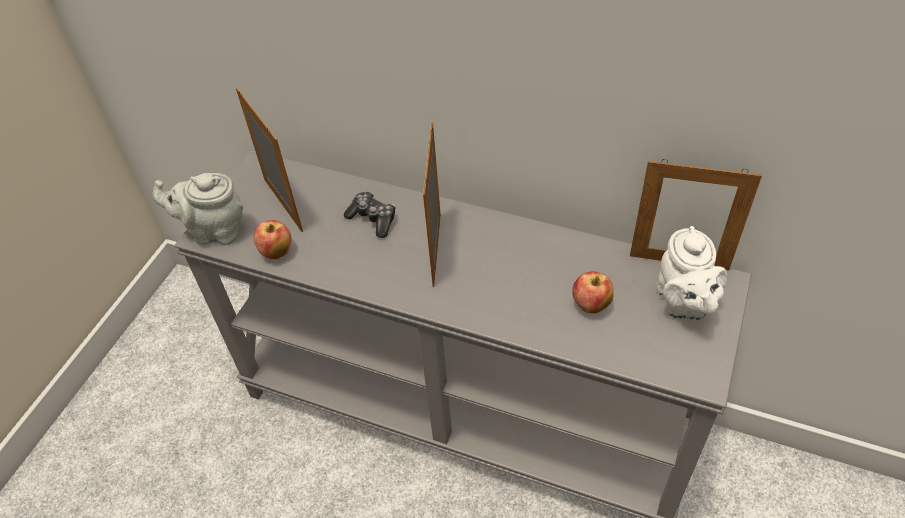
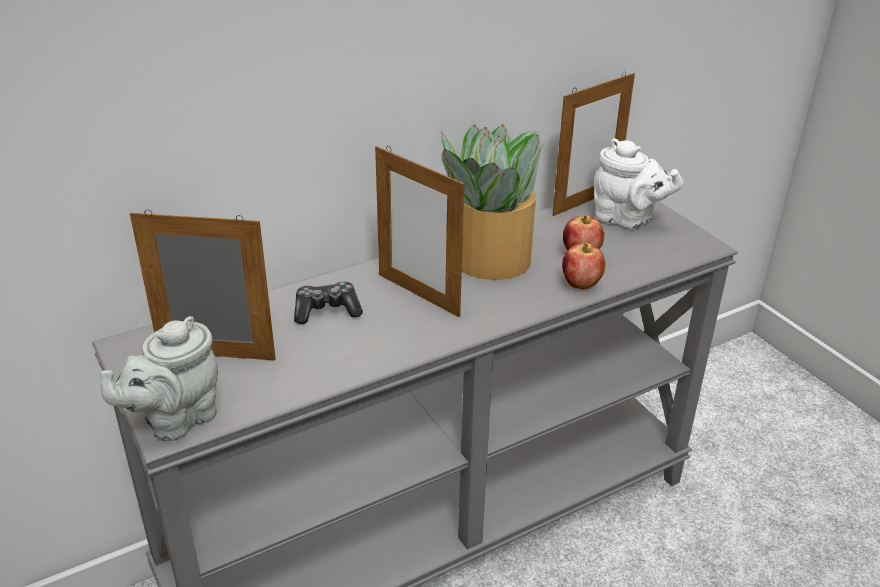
camera: 55 degrees left, 15 degrees down
(276, 252) = (277, 389): apple -> apple (581, 284)
(523, 257) = (489, 258): none -> potted plant

